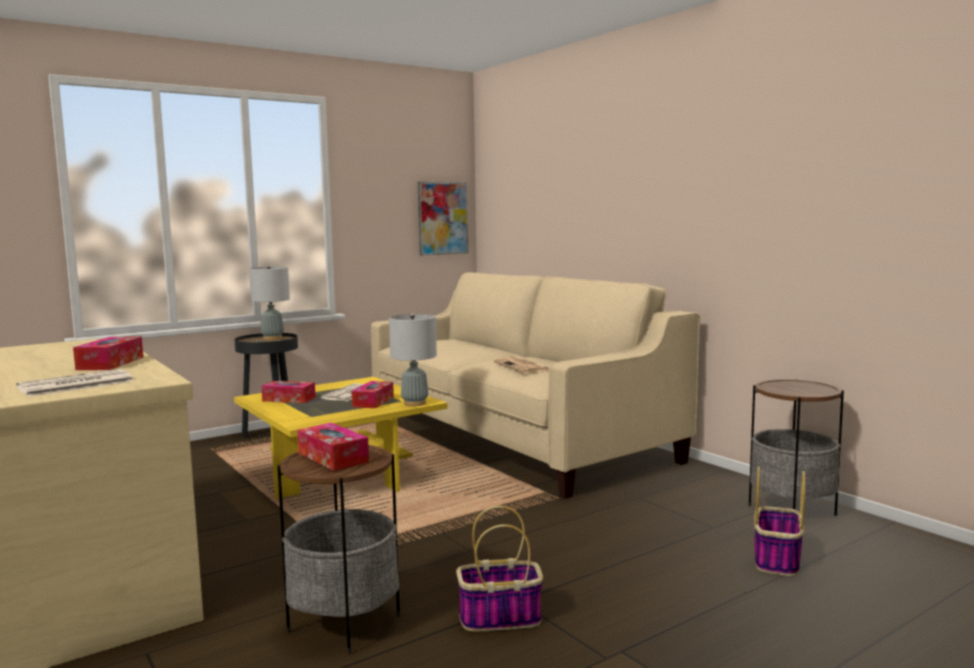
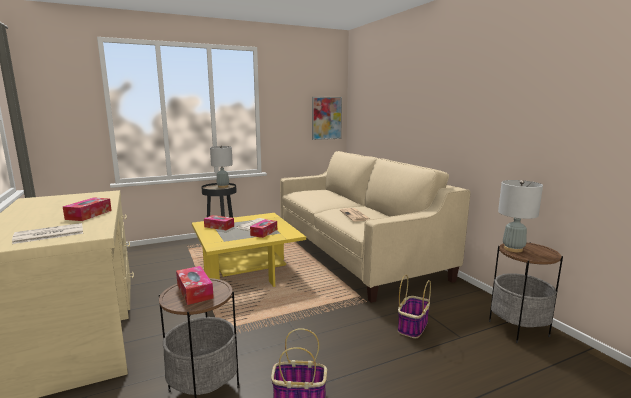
camera: 10 degrees right, 5 degrees up
(414, 403) = (286, 236): grey table lamp -> grey table lamp (513, 249)
(776, 559) = (499, 372): basket -> basket (412, 326)

